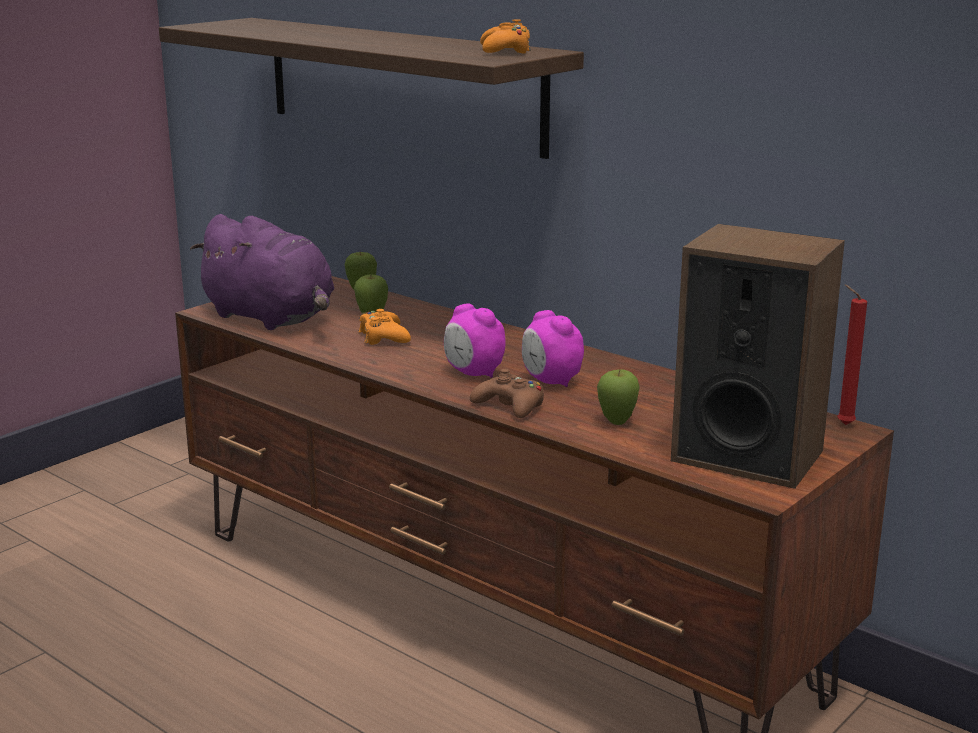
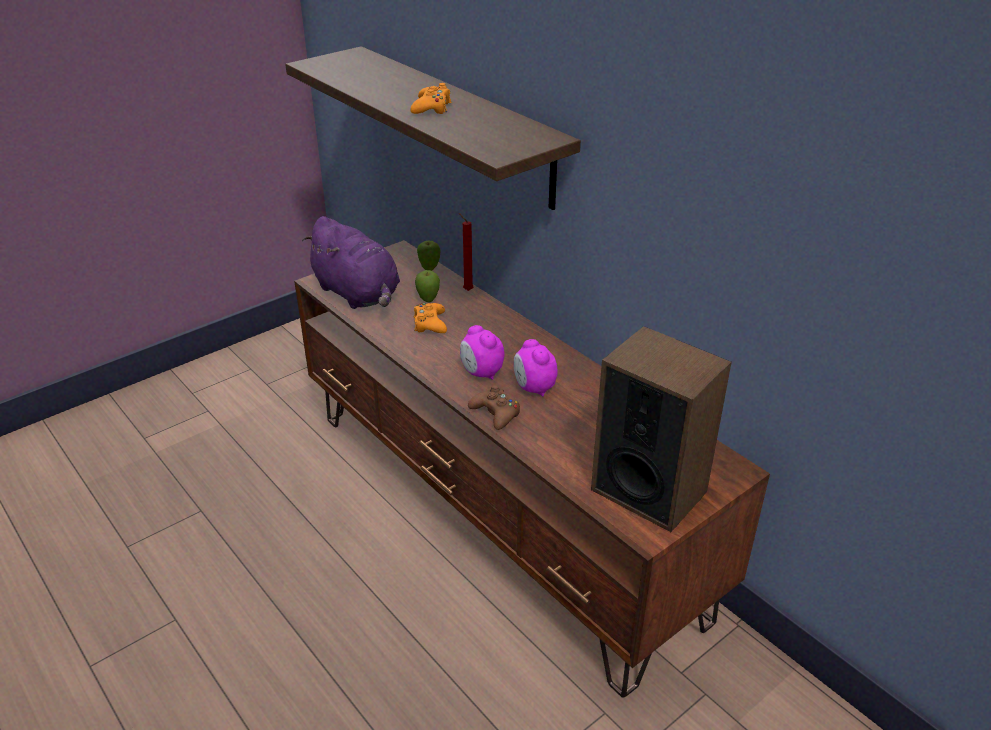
camera: 10 degrees right, 15 degrees up
(505, 51) = (519, 135): orange game controller -> orange game controller (432, 108)
(617, 422) = (566, 441): apple -> none
(842, 424) = (732, 462): red candle -> red candle (466, 290)

